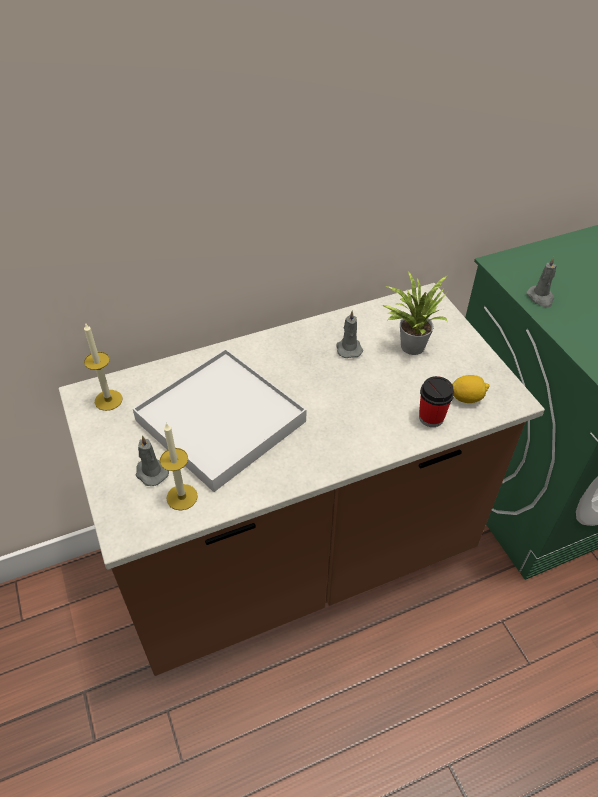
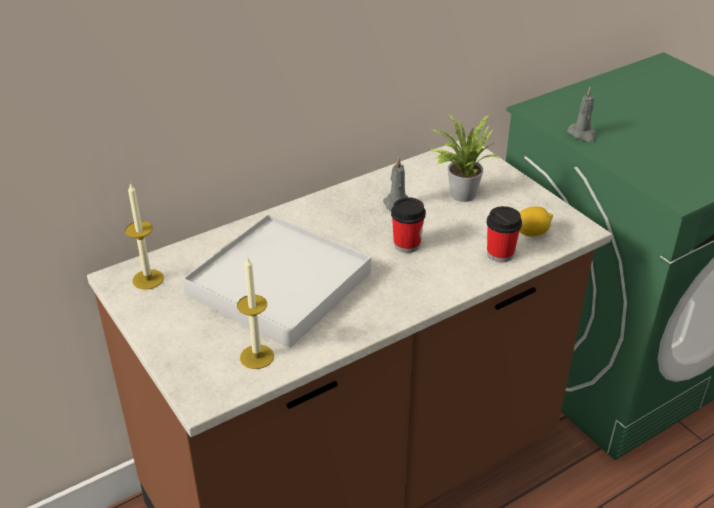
camera: 10 degrees left, 10 degrees down
(151, 472) = (216, 339): grey candle -> none
(346, 395) = (407, 244): none -> cup

